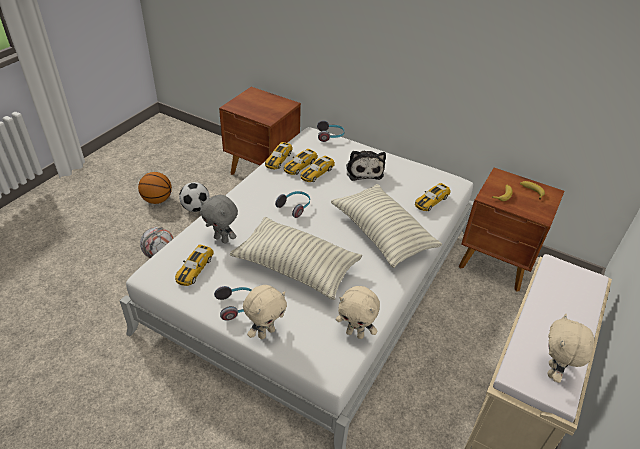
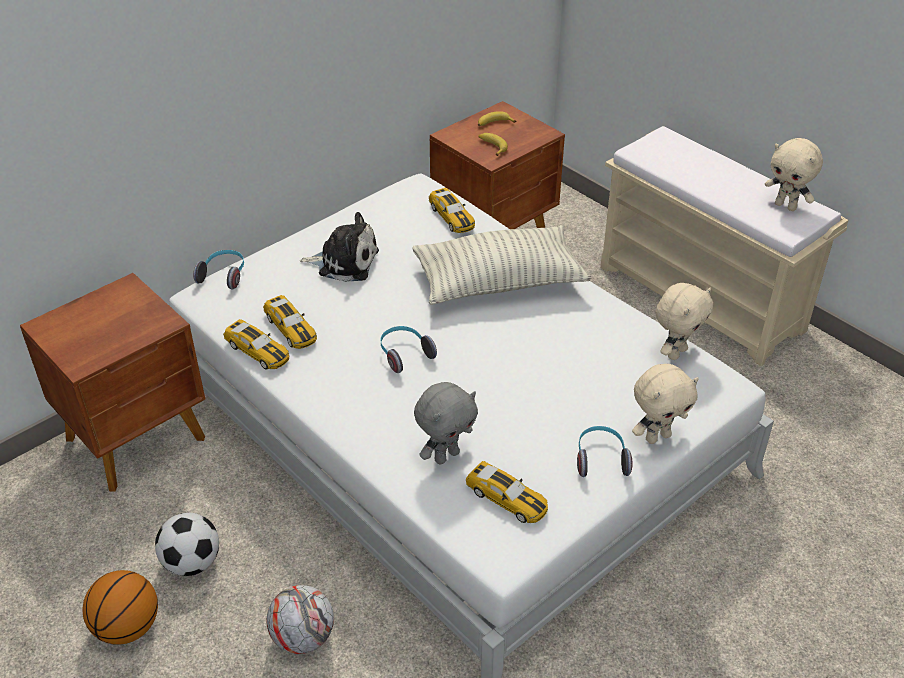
camera: 70 degrees left, 0 degrees up
(266, 332) = (657, 436): beige plush toy -> beige plush toy turned 90 degrees clockwise
(296, 267) = (540, 382): pillow -> none
(317, 173) = (323, 313): toy car -> none

